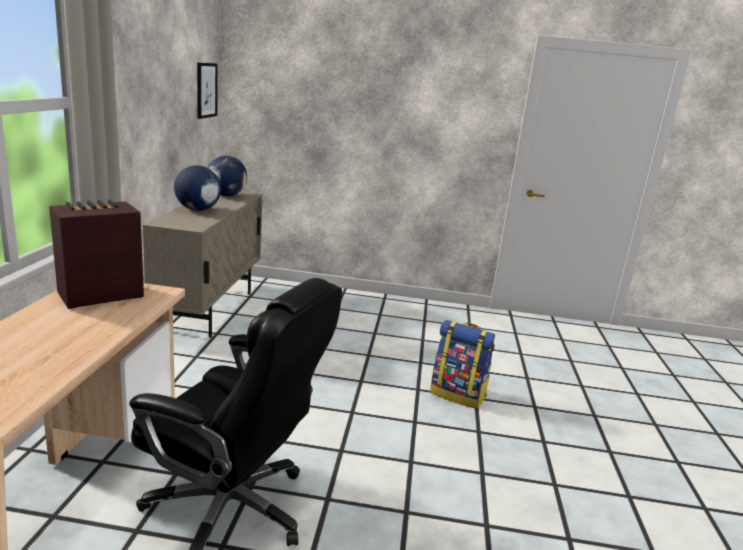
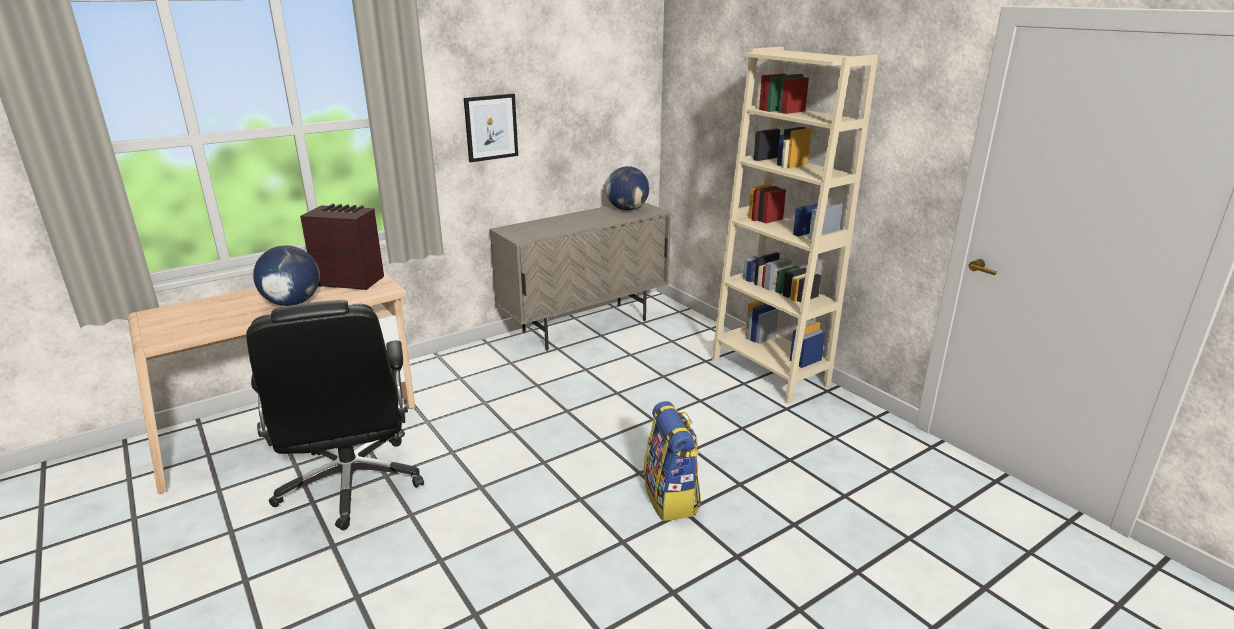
camera: 50 degrees right, 5 degrees up
(197, 210) = (563, 221): globe -> globe (292, 303)
(206, 90) = (625, 94): picture -> picture (491, 127)
(381, 303) = (769, 372): none -> beige bookcase

